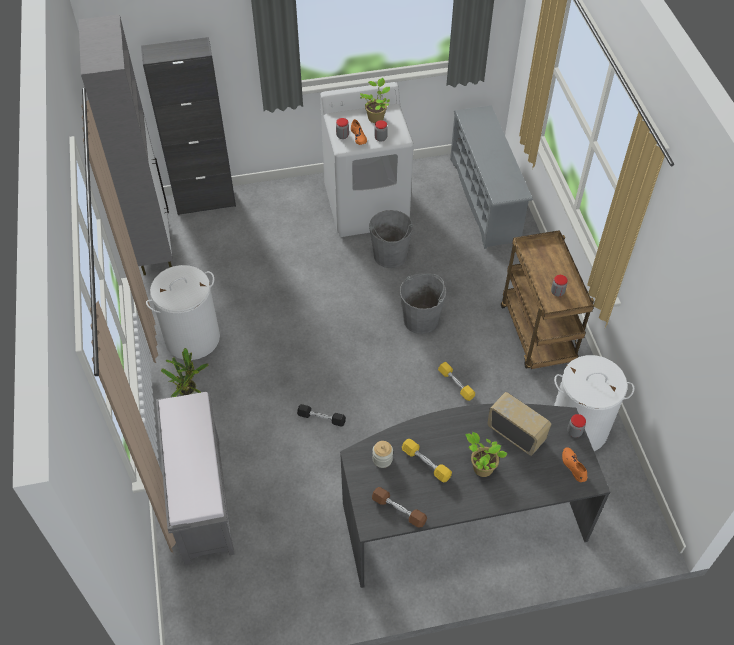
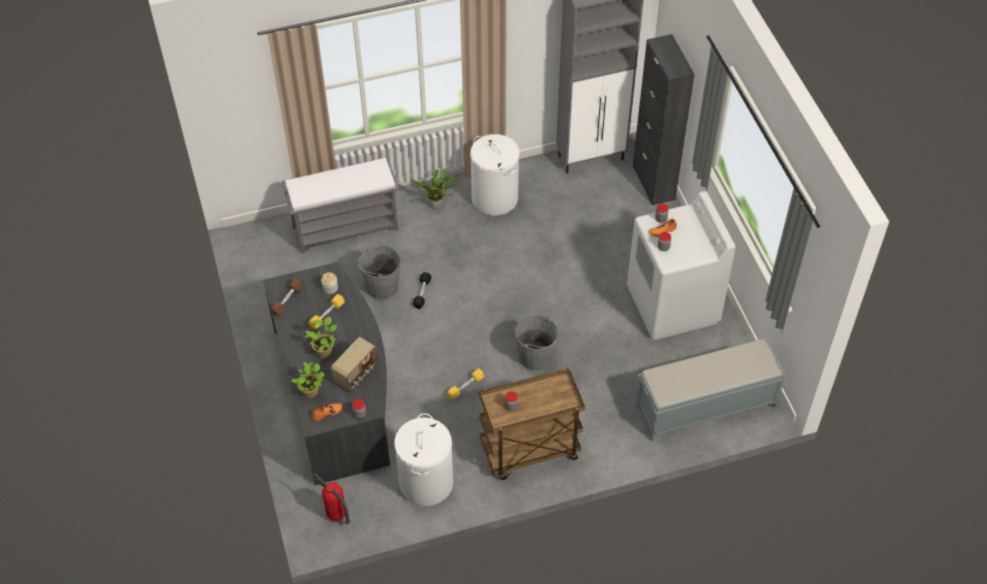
camera: 85 degrees right, 0 degrees up
(376, 117) = (692, 242): potted plant -> potted plant (311, 391)
(390, 256) = (610, 328): grey bucket -> grey bucket (382, 287)
(485, 199) = (704, 406): grey shoe rack -> grey bench
(625, 519) = (336, 515): none -> fire extinguisher

